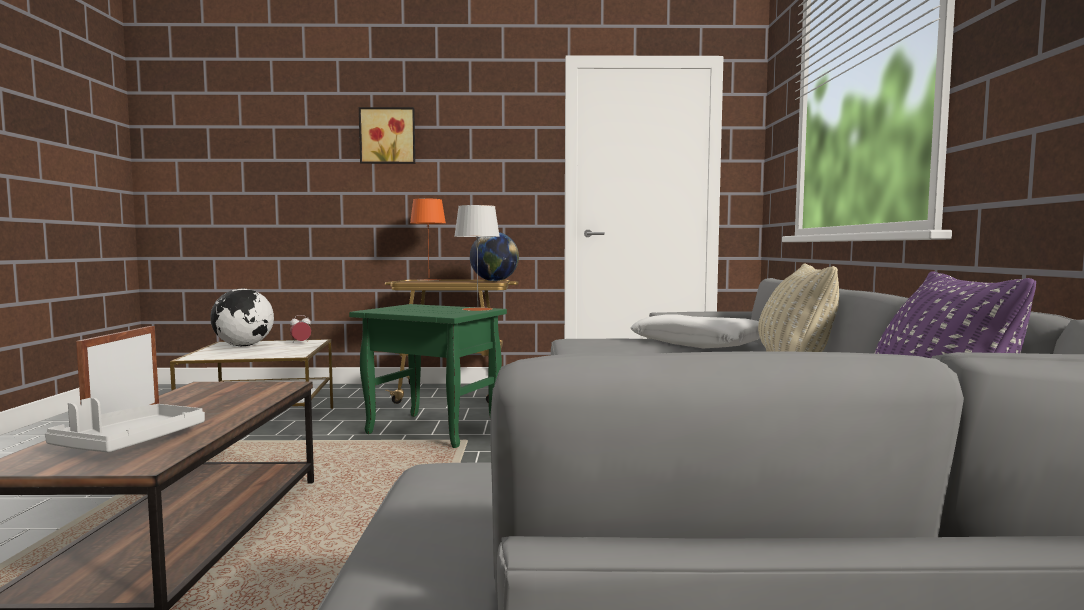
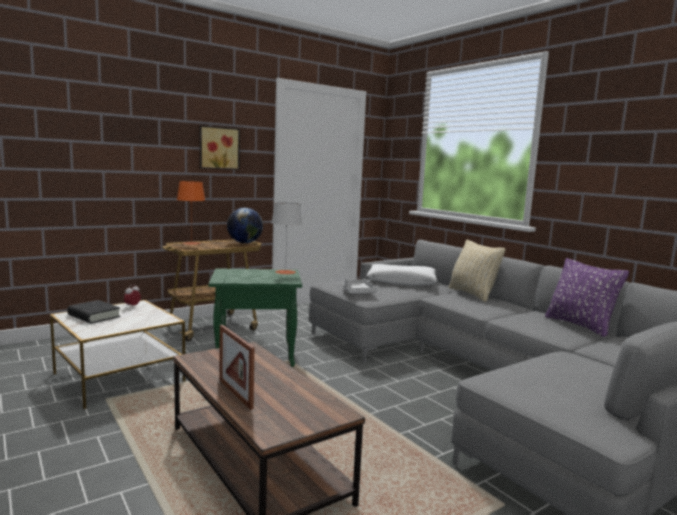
camera: 35 degrees left, 5 degrees up
(129, 443) = (290, 405): grey tray -> grey tray (357, 292)
(243, 346) = (94, 316): globe -> black book
(388, 136) = (146, 125): picture -> picture (218, 148)

